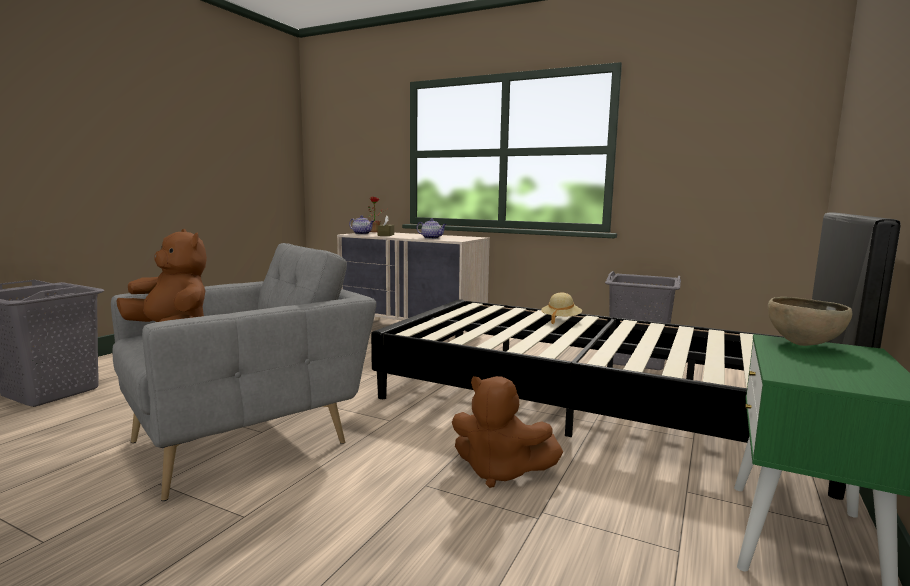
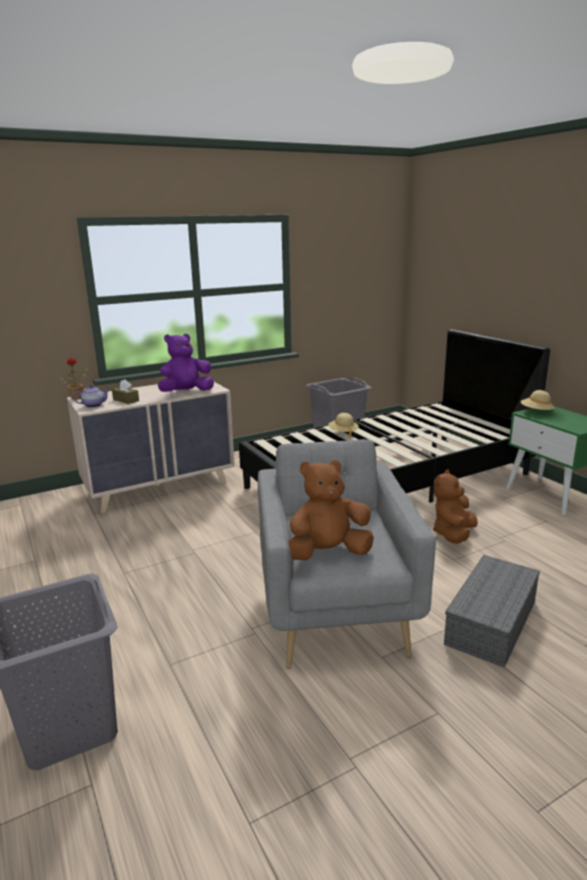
camera: 55 degrees left, 10 degrees up
(265, 548) = (492, 623): none -> grey storage box
(432, 238) = (186, 392): teapot -> purple plush toy
(499, 472) = (453, 534): brown plush toy -> brown plush toy turned 150 degrees clockwise
(803, 345) = (536, 412): brown bowl -> beige hat

